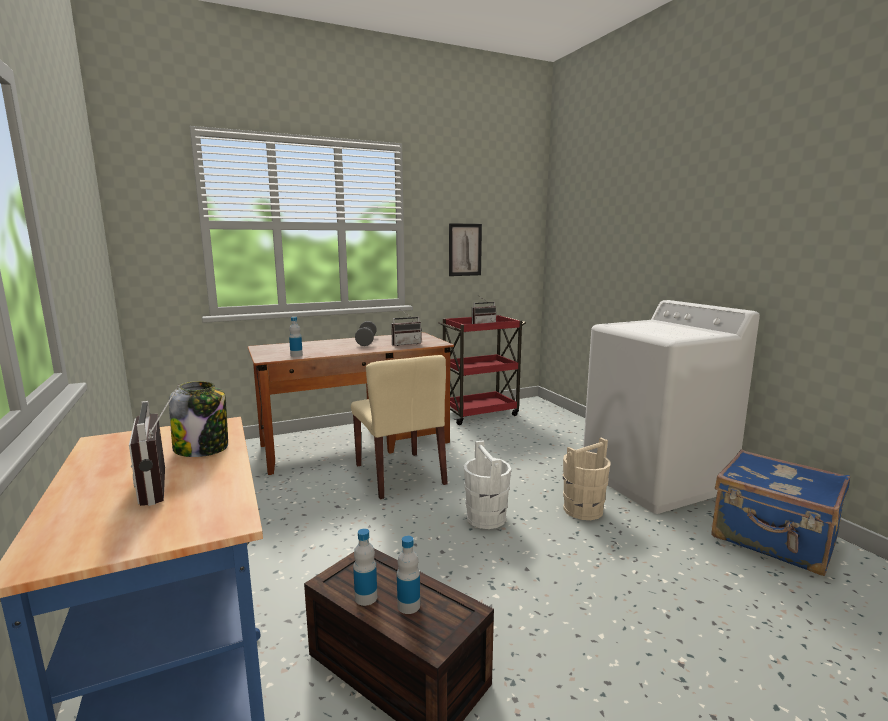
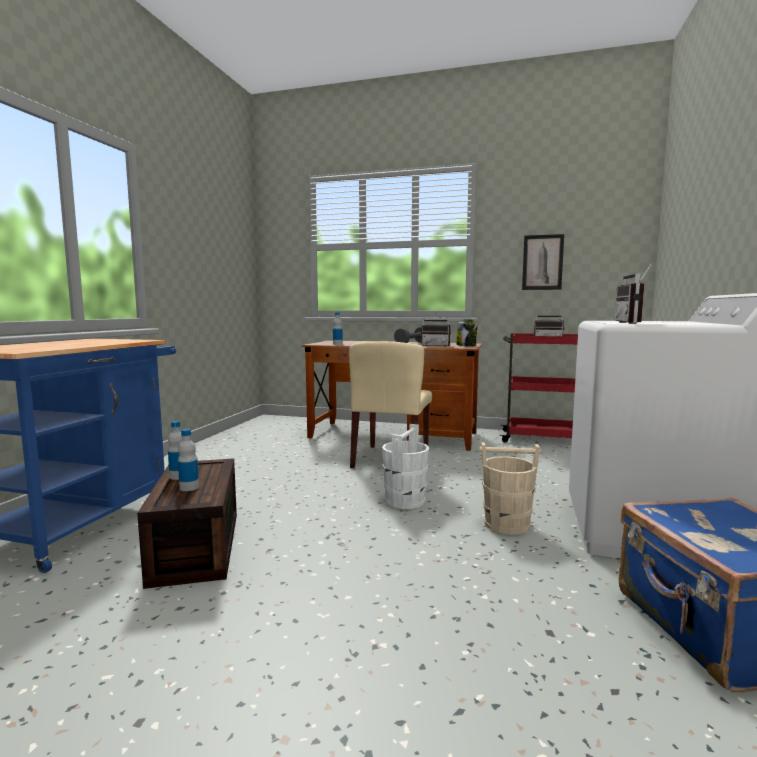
camera: 40 degrees right, 5 degrees down
(165, 485) = (49, 345): radio -> radio (634, 323)
(202, 448) = (105, 342): jar -> jar (466, 345)

